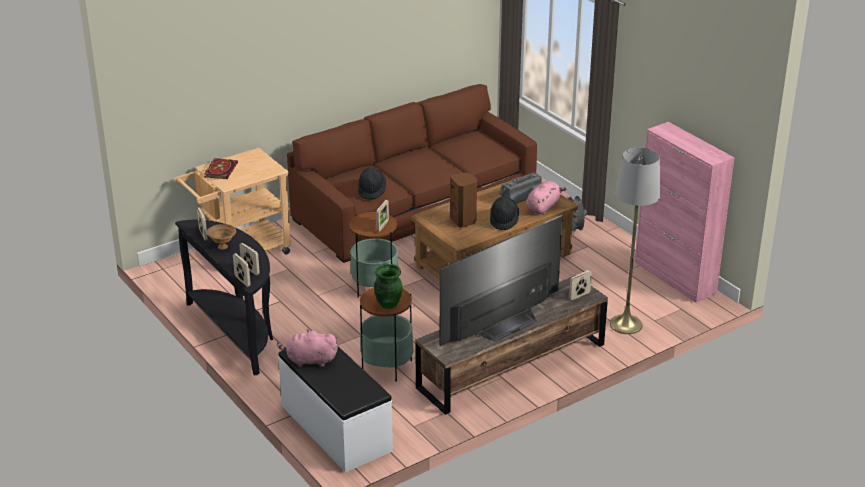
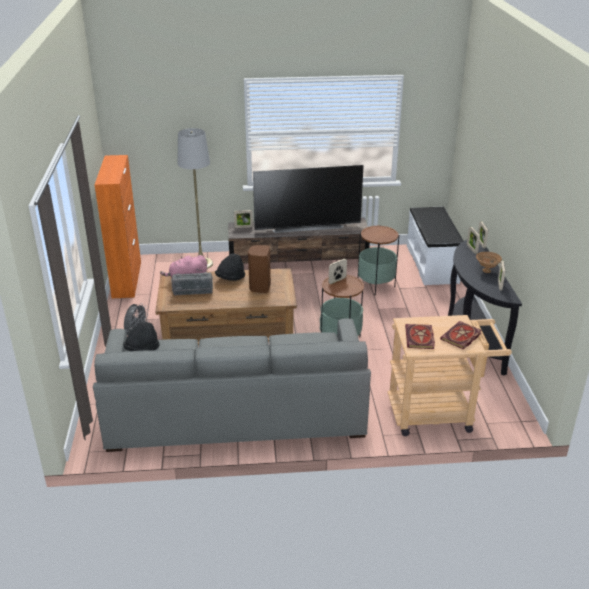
camera: 150 degrees left, 0 degrees up
(255, 161) = (420, 338): none -> book
(309, 361) = (447, 232): pink plush toy -> none
(371, 191) = (306, 340): black hat -> black hat (142, 350)
(388, 304) = (379, 231): green vase -> none
(415, 207) = (235, 408): brown sofa -> grey sofa
(675, 278) = (127, 279): pink cabinet -> orange cabinet

